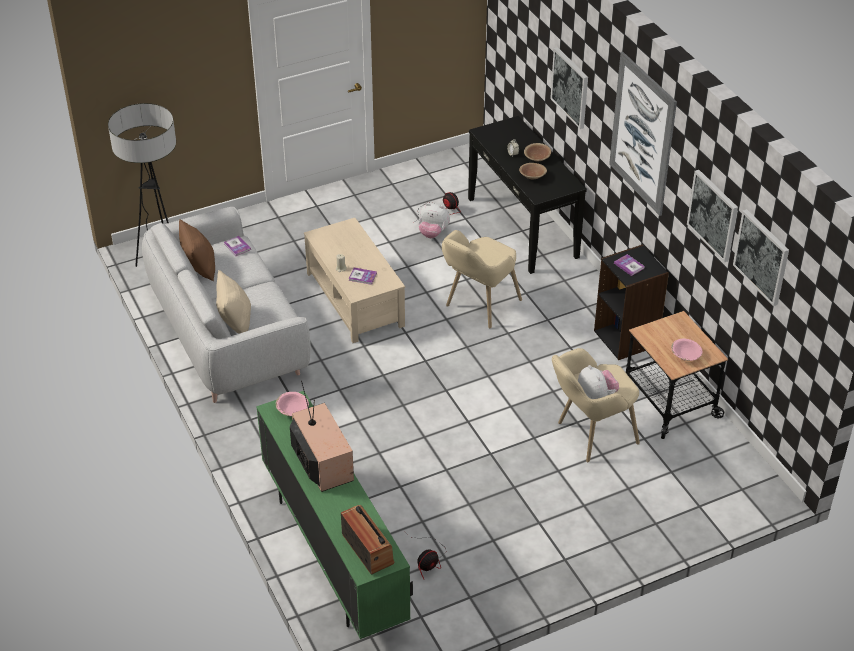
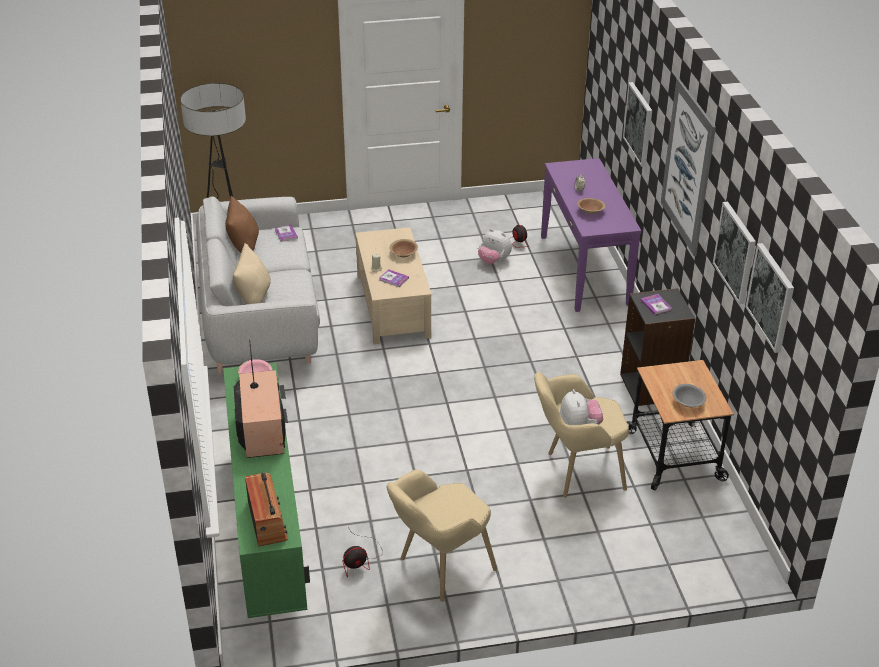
camera: 15 degrees right, 5 degrees down
(478, 308) = (510, 334): beige armchair -> beige armchair (438, 570)
(523, 227) = (585, 269): black console table -> purple console table
(537, 158) = (602, 196): brown bowl -> brown bowl (403, 254)
(685, 356) = (688, 402): pink bowl -> grey bowl

